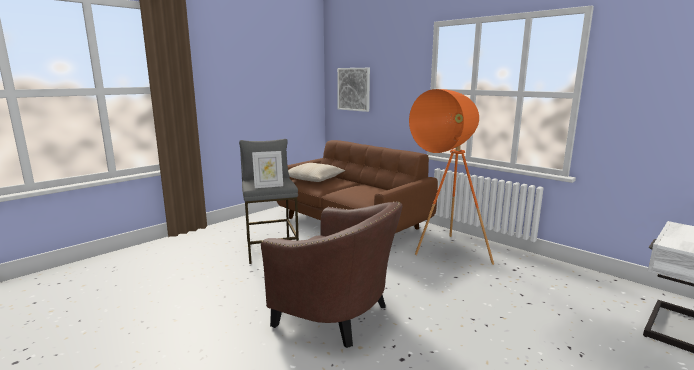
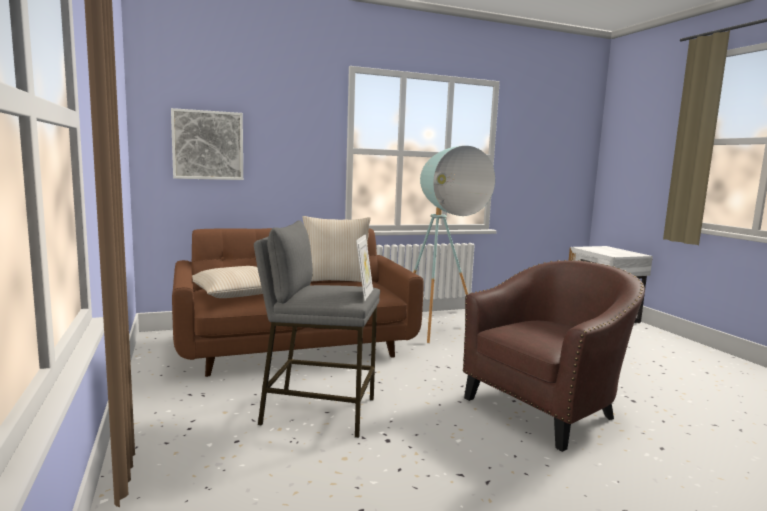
camera: 65 degrees left, 5 degrees down
(379, 187) = (335, 280): none -> beige pillow
(443, 255) = (440, 334): orange floor lamp -> turquoise floor lamp

